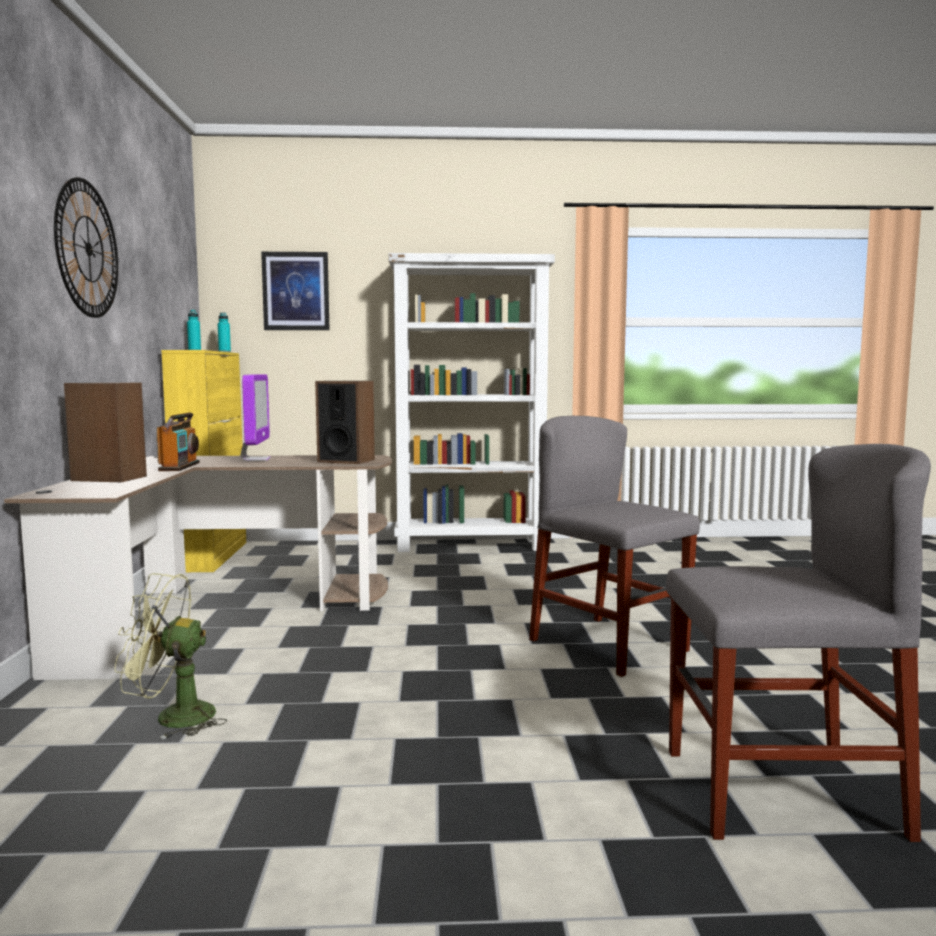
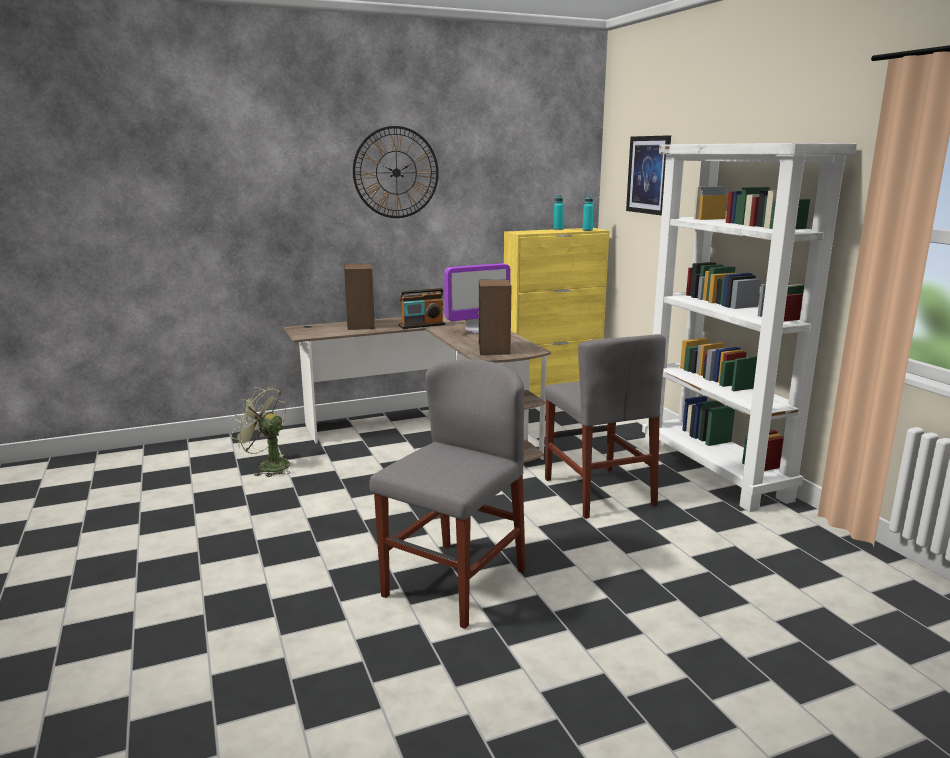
camera: 70 degrees right, 10 degrees up
(172, 718) = (267, 466): green fan -> green fan turned 45 degrees counterclockwise
(780, 792) = (185, 682): grey chair -> grey chair (598, 492)

